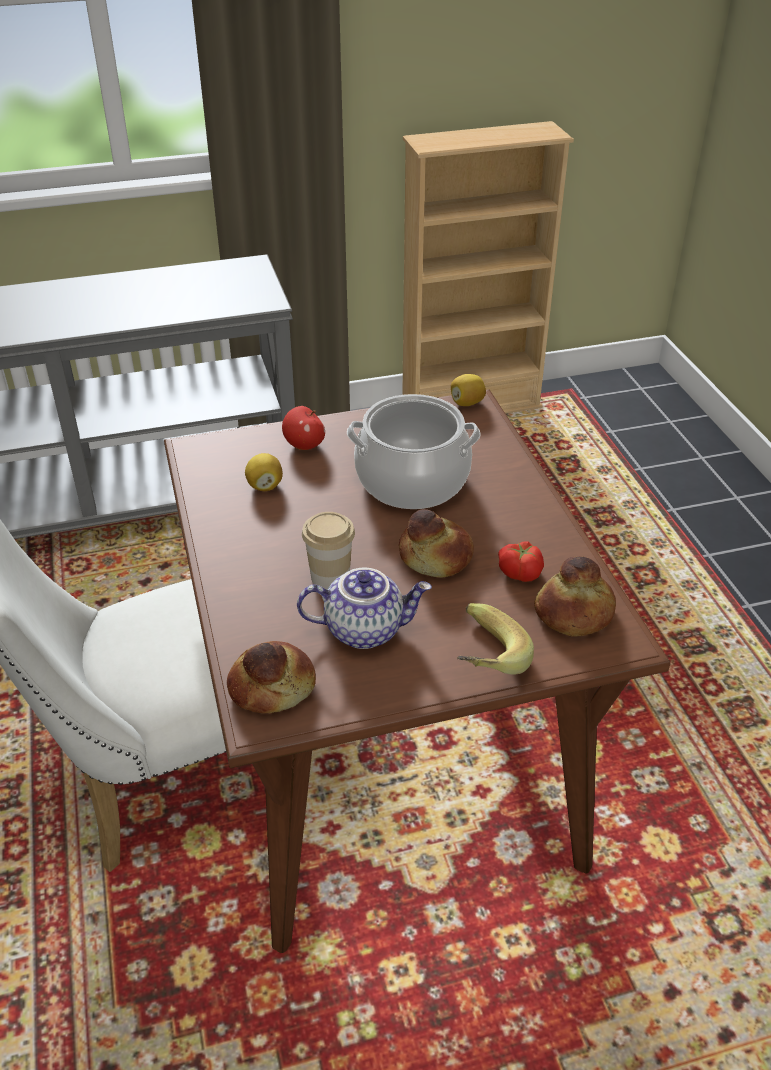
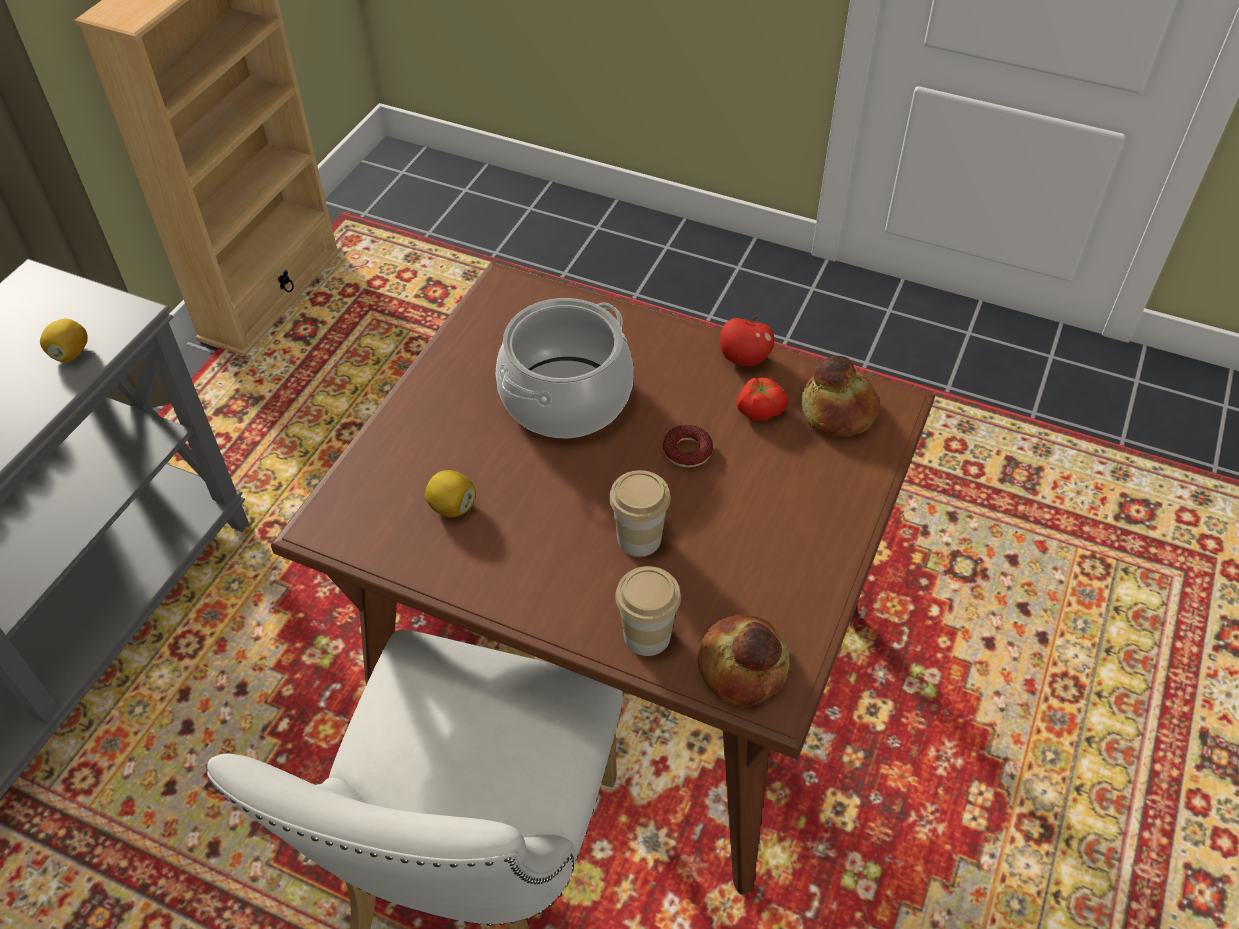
camera: 50 degrees left, 10 degrees up
(251, 625) = (647, 635): none -> cup
(304, 445) = (422, 439): apple -> apple (744, 358)
(365, 629) = (730, 555): teapot -> none
(435, 558) = (687, 451): bread -> donut
(467, 403) = (496, 289): lemon -> lemon (70, 353)
(480, 659) = (837, 503): banana -> none

